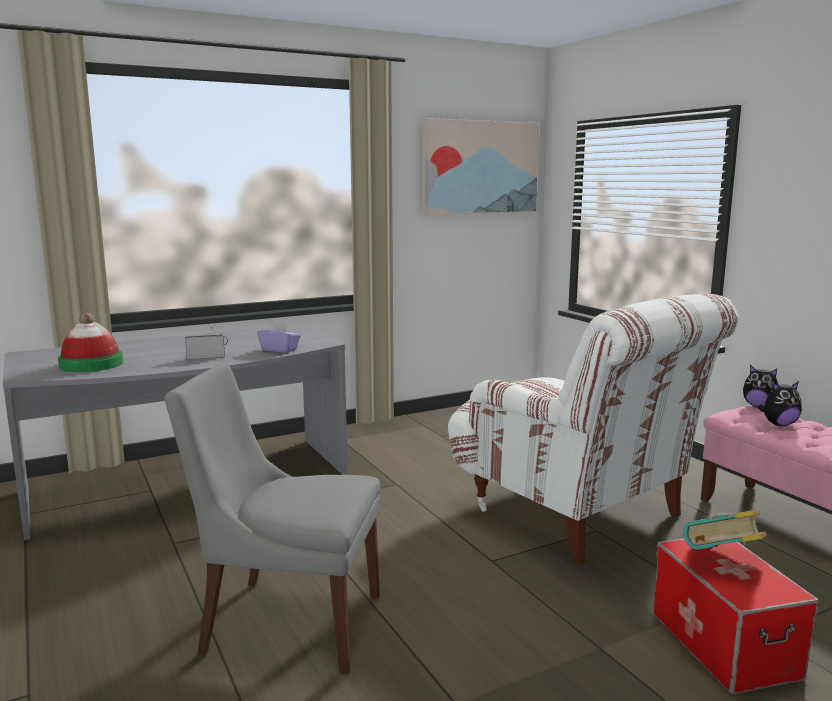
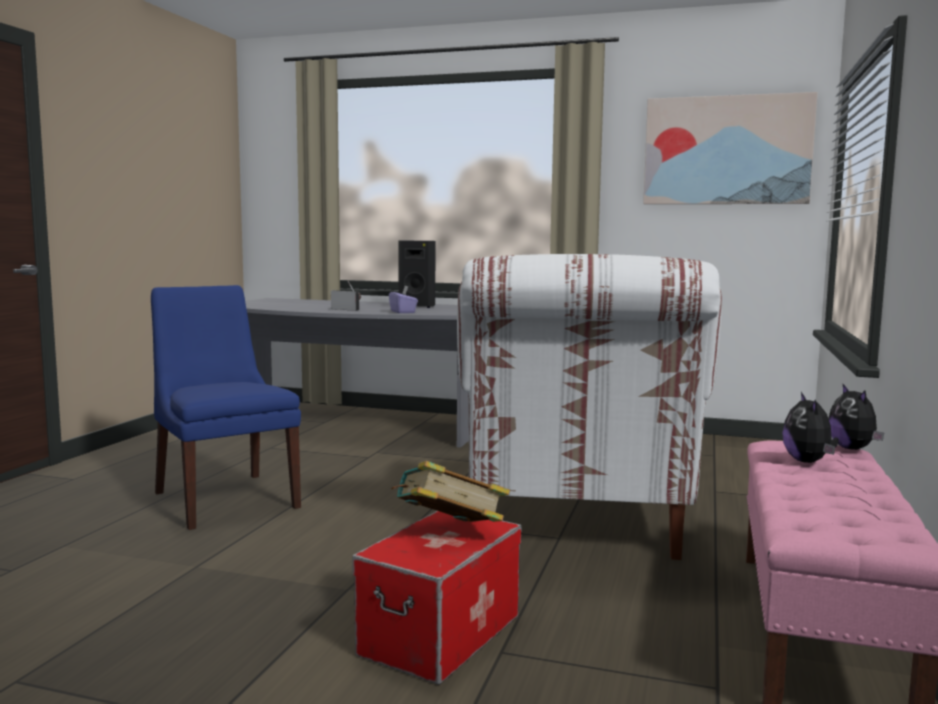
camera: 45 degrees right, 5 degrees down
(91, 364) = (277, 305): hat -> none
(250, 337) = (418, 306): none -> black speaker
(287, 623) = (224, 498): grey chair -> blue chair
(779, 424) = (808, 461): plush toy -> plush toy turned 60 degrees clockwise

